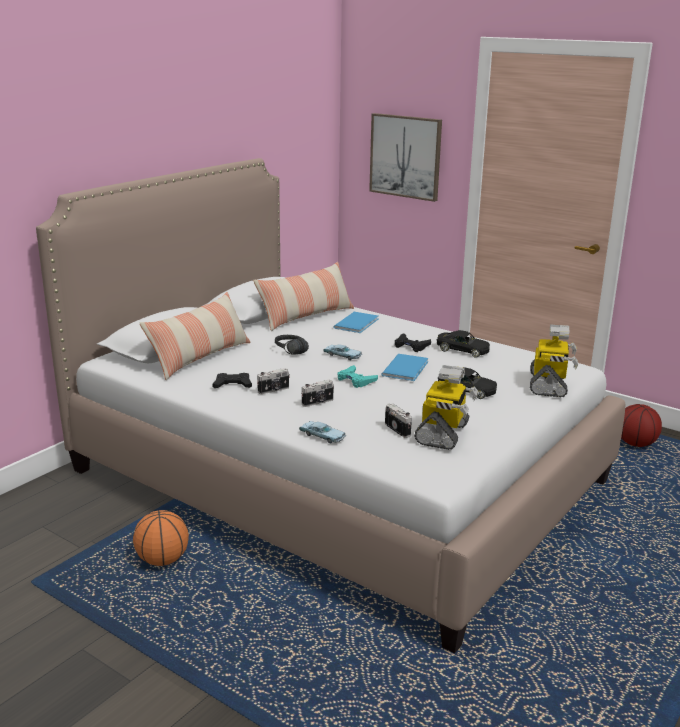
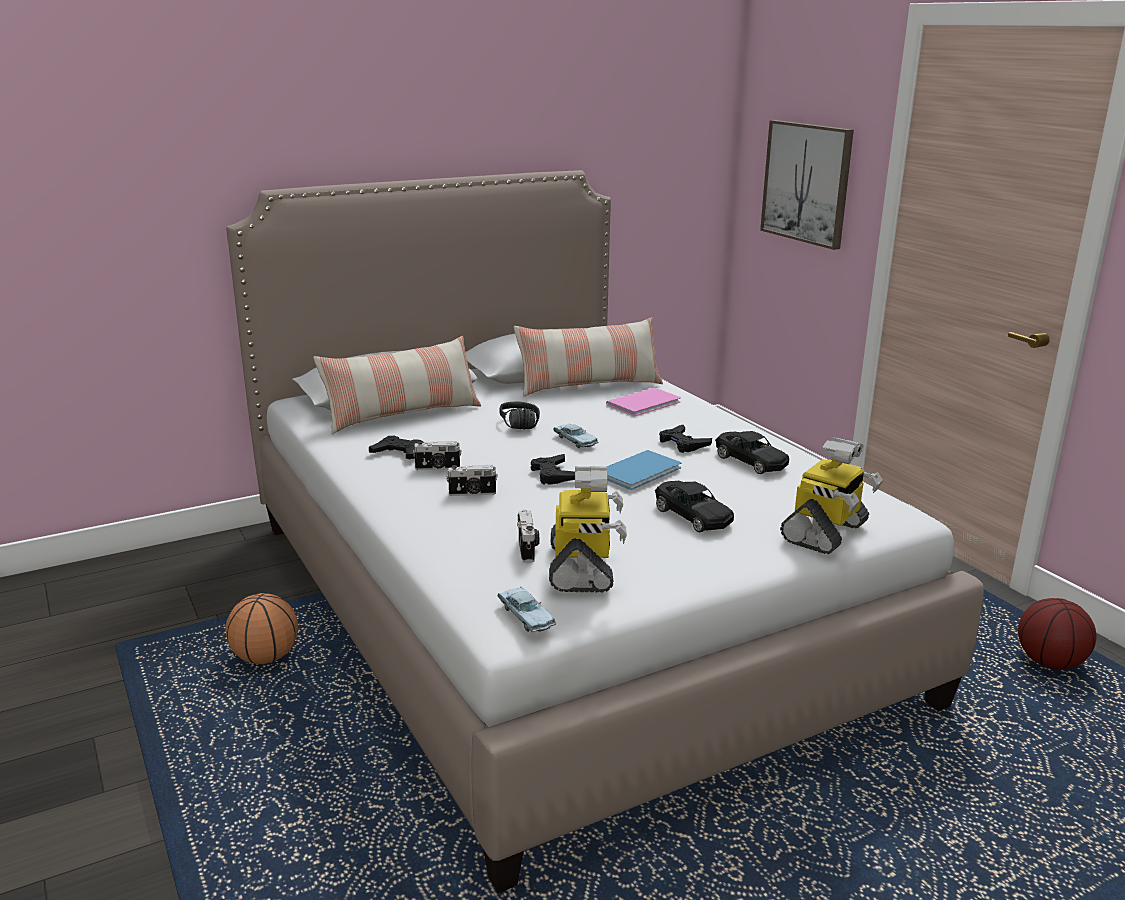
camera: 25 degrees right, 0 degrees up
(322, 436) = (426, 537): blue toy car -> blue toy car (526, 616)
(356, 380) = (553, 474): turquoise game controller -> black game controller
(358, 323) = (646, 403): blue book -> pink book
(443, 434) = (583, 568): toy robot -> toy robot turned 45 degrees counterclockwise

